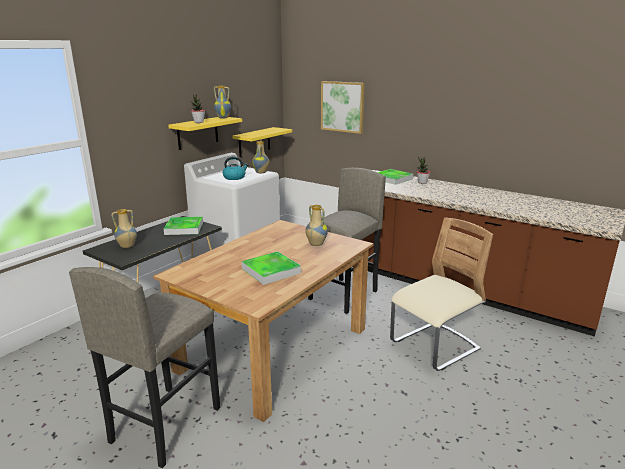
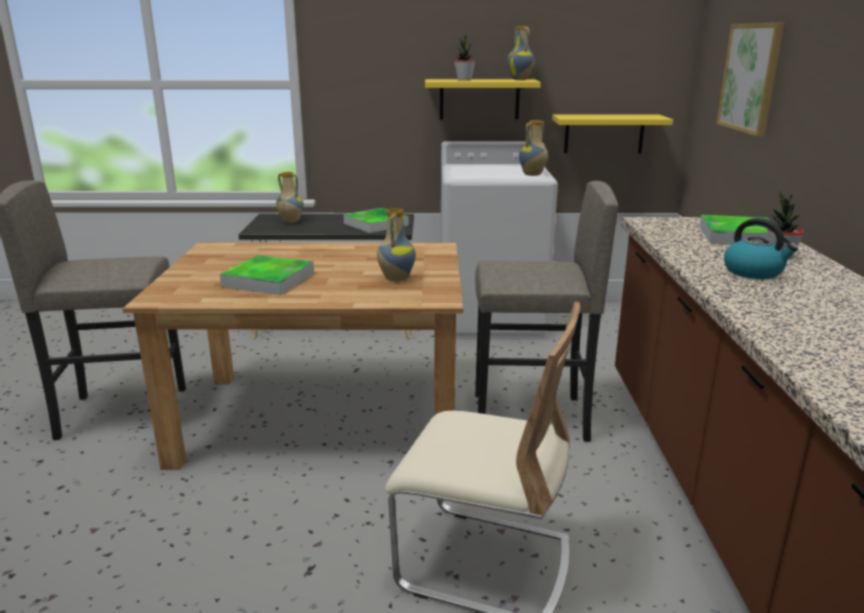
camera: 55 degrees right, 0 degrees up
(234, 177) = (481, 172): kettle -> kettle (754, 272)

